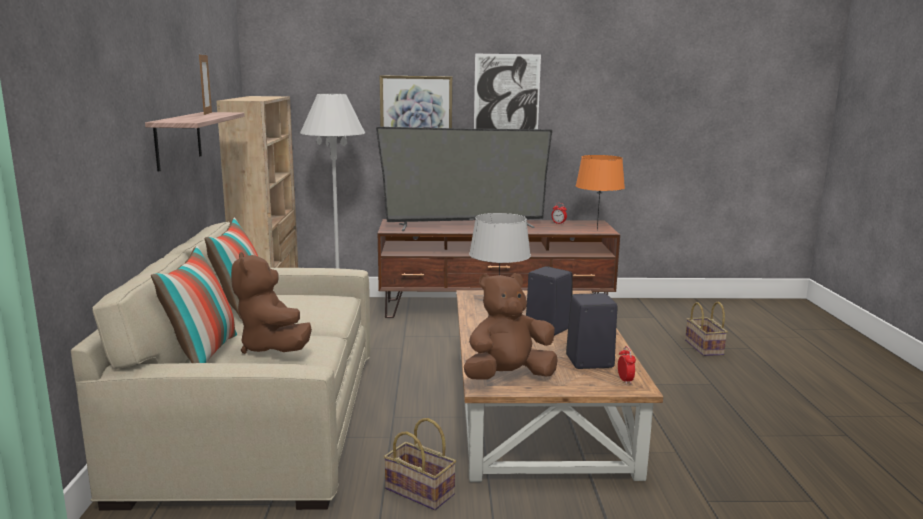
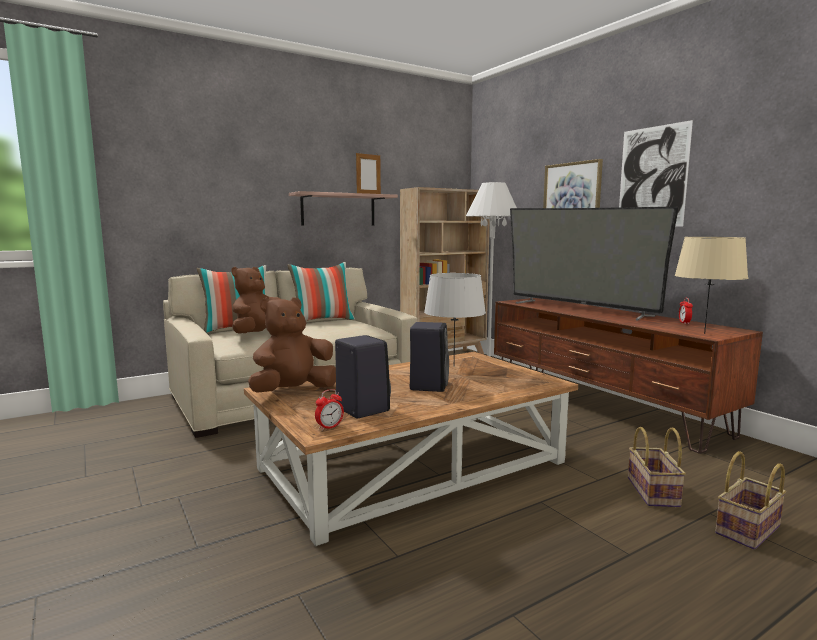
camera: 60 degrees right, 5 degrees down
(422, 491) = (232, 457): basket -> basket (654, 493)
(508, 377) = (293, 392): brown plush toy -> brown plush toy turned 75 degrees counterclockwise
(597, 230) = (704, 333): orange table lamp -> beige table lamp

